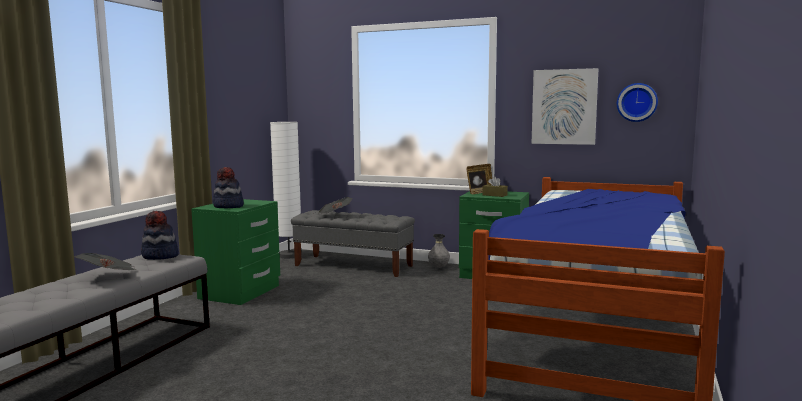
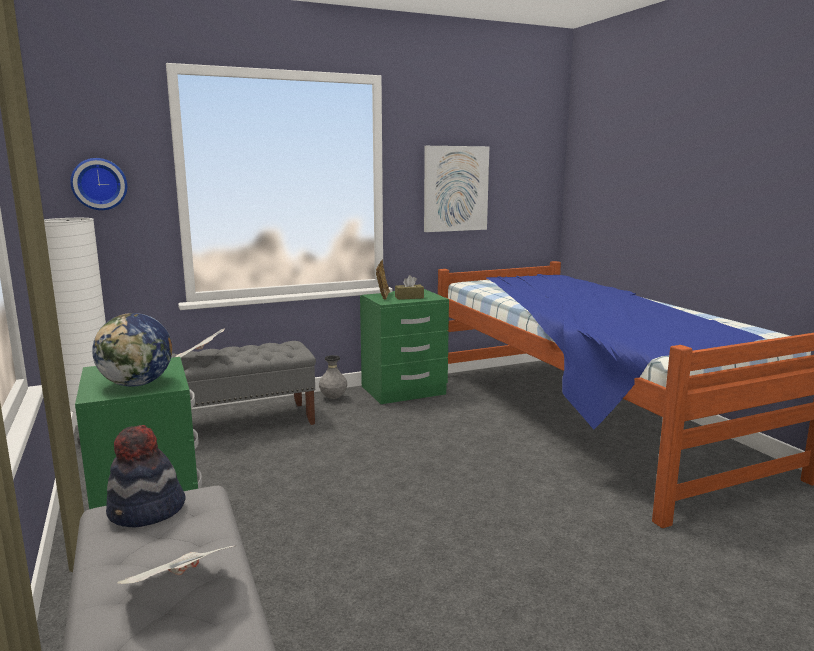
camera: 45 degrees left, 5 degrees up
(228, 206) = (137, 384): hat -> globe
(636, 102) = (519, 183): wall clock -> wall clock (99, 184)

